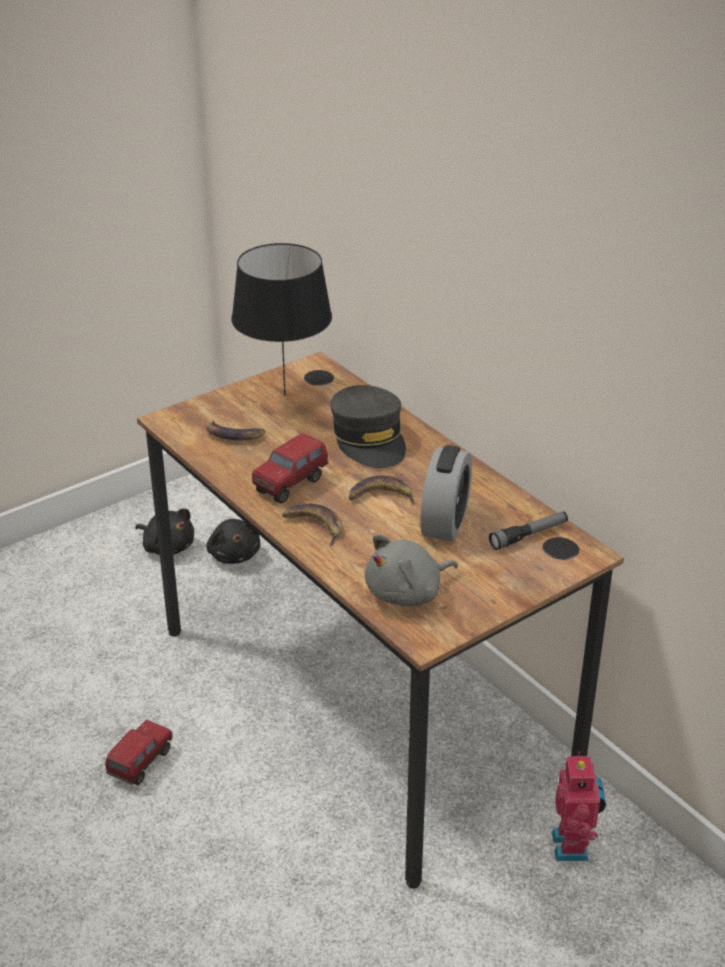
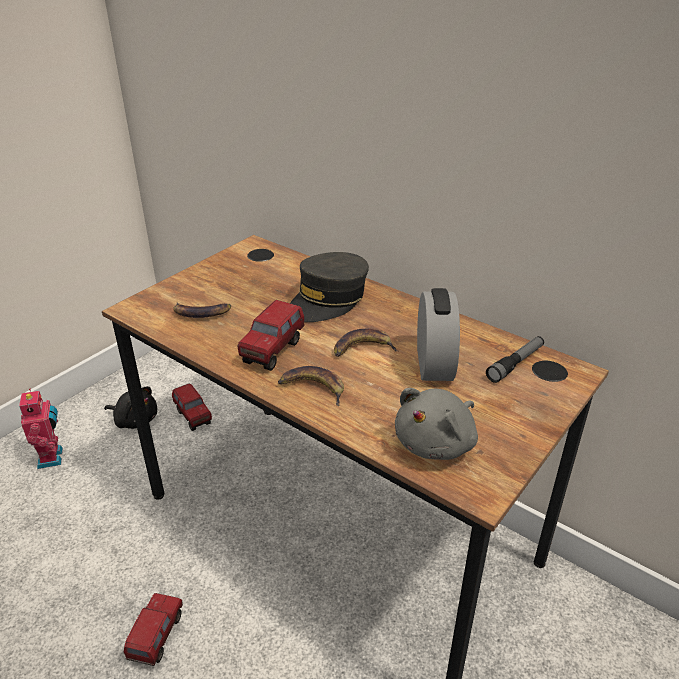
camera: 15 degrees left, 0 degrees up
(234, 554) = (193, 417): black plush toy -> toy truck
(284, 396) = (236, 273): black table lamp -> none
(369, 440) = (328, 300): grey cap -> grey cap turned 75 degrees clockwise
(573, 846) = (566, 629): toy robot -> toy robot (52, 457)

